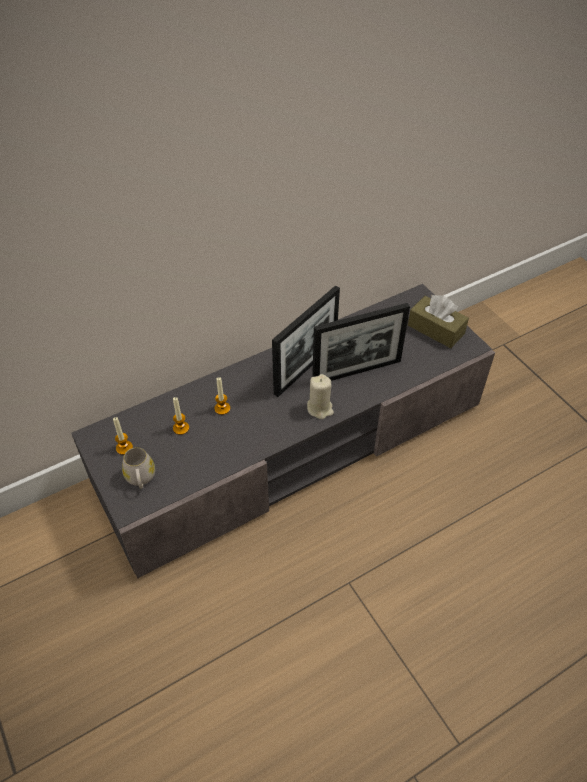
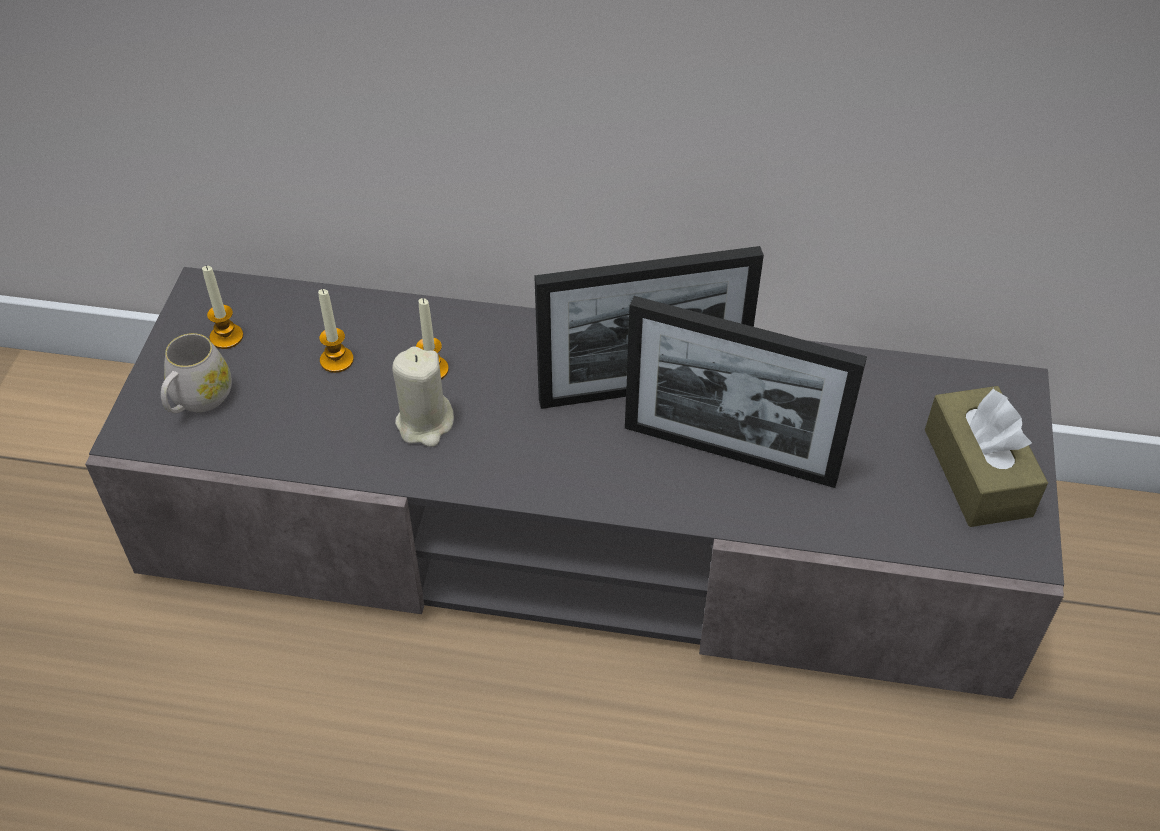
camera: 40 degrees right, 0 degrees up
(320, 408) = (590, 475): beige candle -> beige candle (425, 423)

